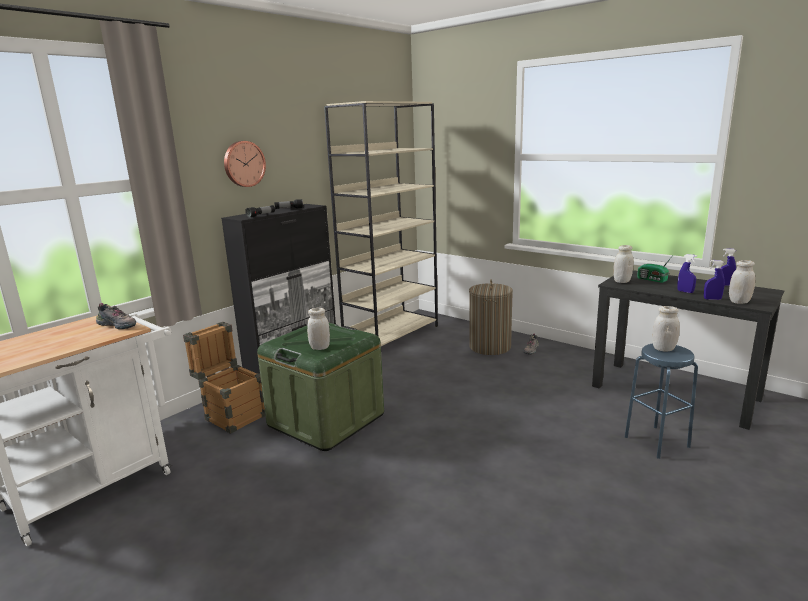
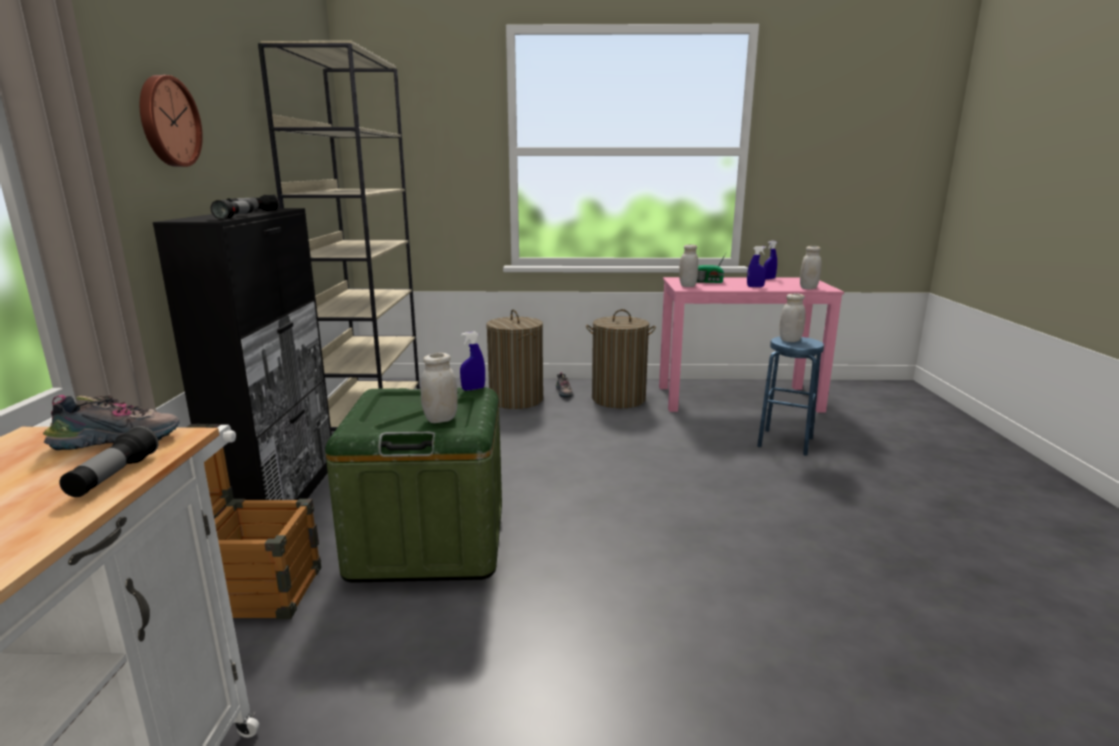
camera: 40 degrees left, 0 degrees up
(92, 339) = (114, 476): none -> flashlight
(565, 365) = (618, 399): none -> laundry basket
(675, 392) = (738, 398): black desk -> pink desk
(712, 299) = (787, 289): blue spray bottle -> blue spray bottle (473, 389)

